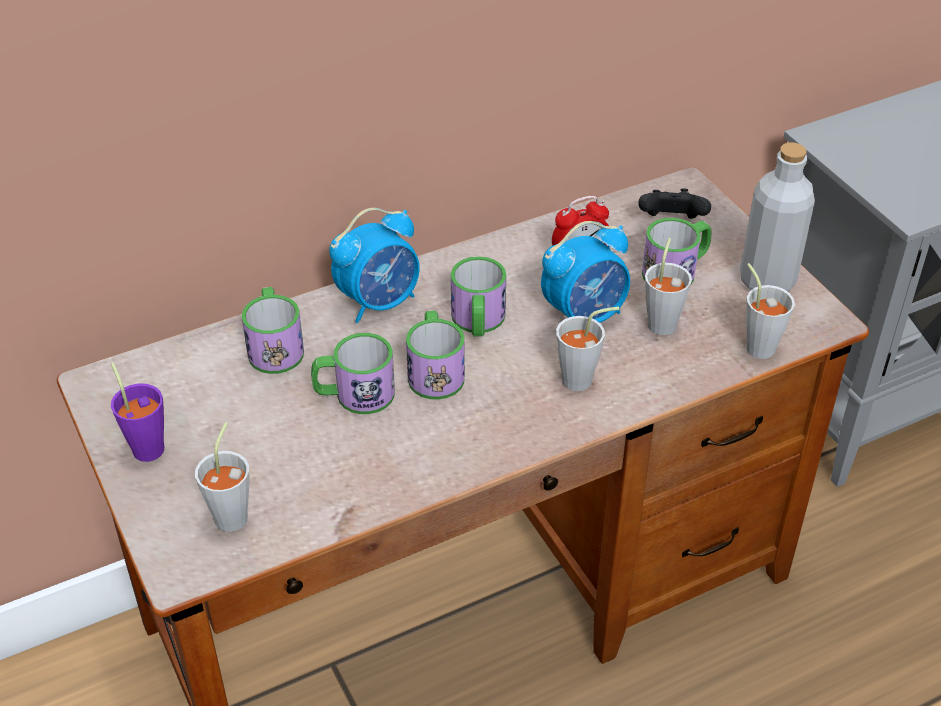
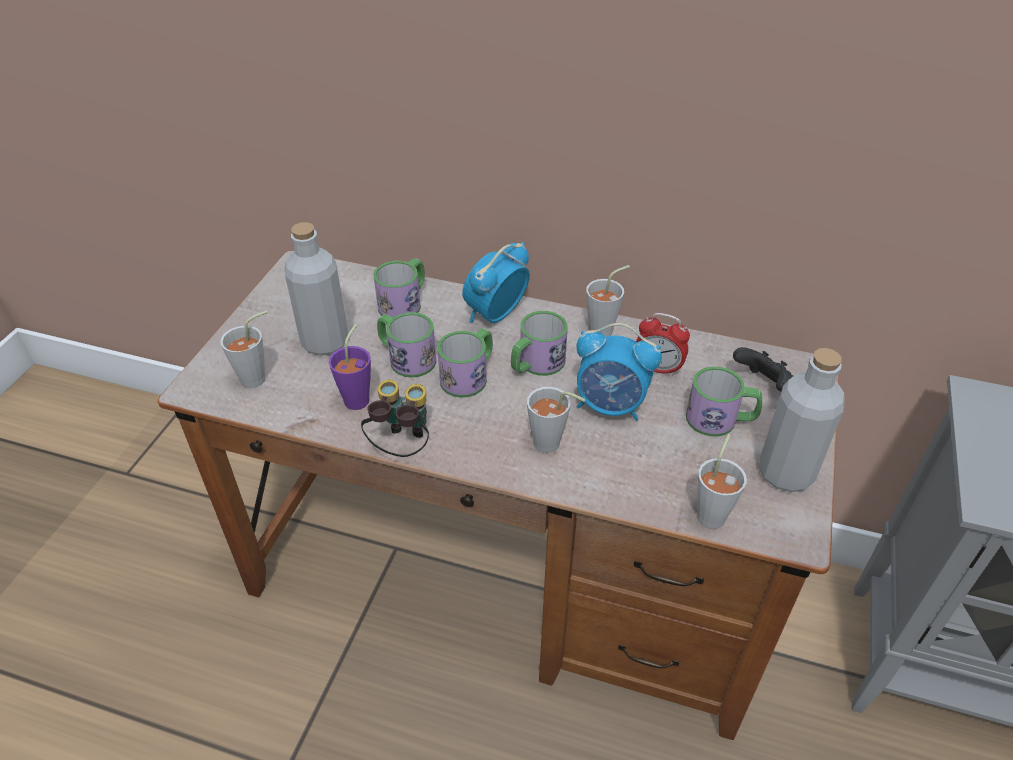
camera: 45 degrees right, 0 degrees up
(146, 444) = (273, 312): purple cup -> purple cup (359, 396)
(251, 435) = (325, 342): none -> grey bottle
(379, 302) = (495, 314): alarm clock -> alarm clock turned 120 degrees clockwise
(465, 470) = (401, 446): none -> binoculars
(663, 321) = (662, 446): grey cup -> grey cup (605, 329)

